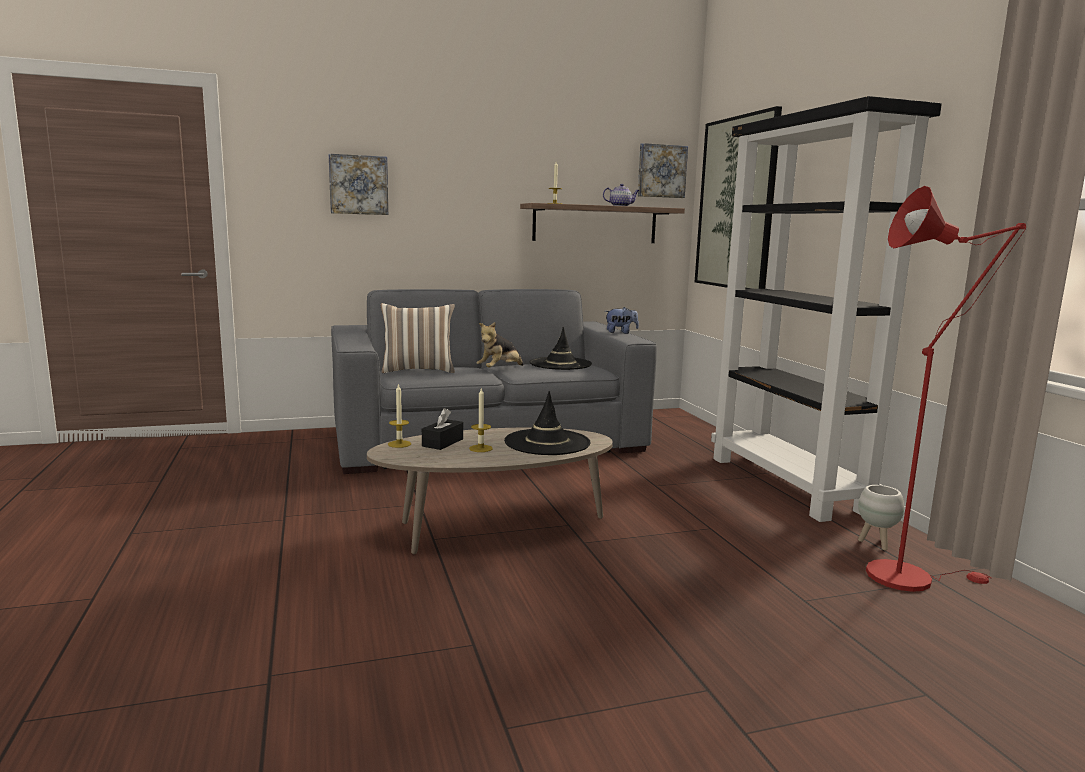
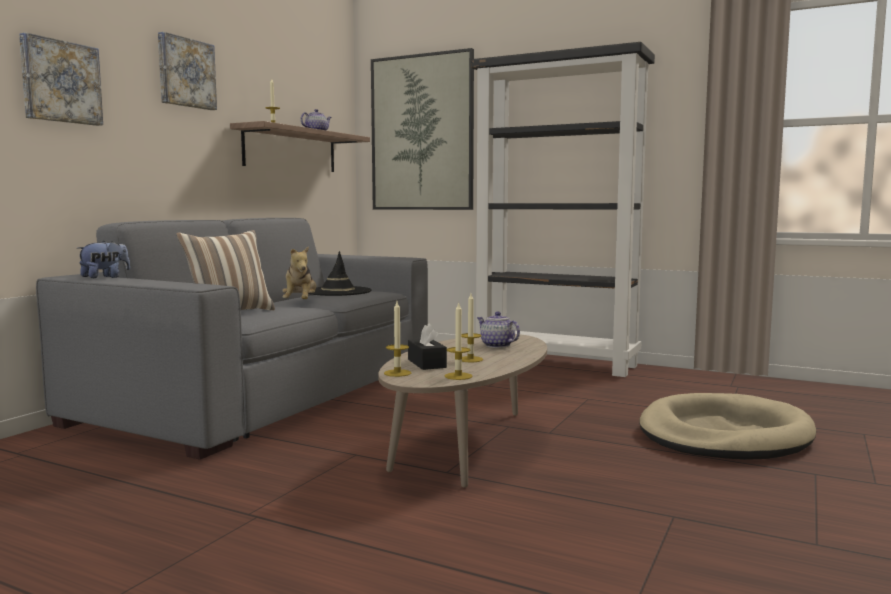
camera: 45 degrees left, 5 degrees down
(420, 458) = (458, 376): none -> candle
(547, 442) = (496, 345): black hat -> teapot
(621, 332) = (368, 256): plush toy -> plush toy (105, 277)
(661, 171) = (333, 101): picture -> picture (185, 73)
(735, 614) = (723, 435): none -> beige dog bed
(876, 544) = (675, 379): white planter -> none
(909, 576) = (725, 388): red floor lamp -> none

